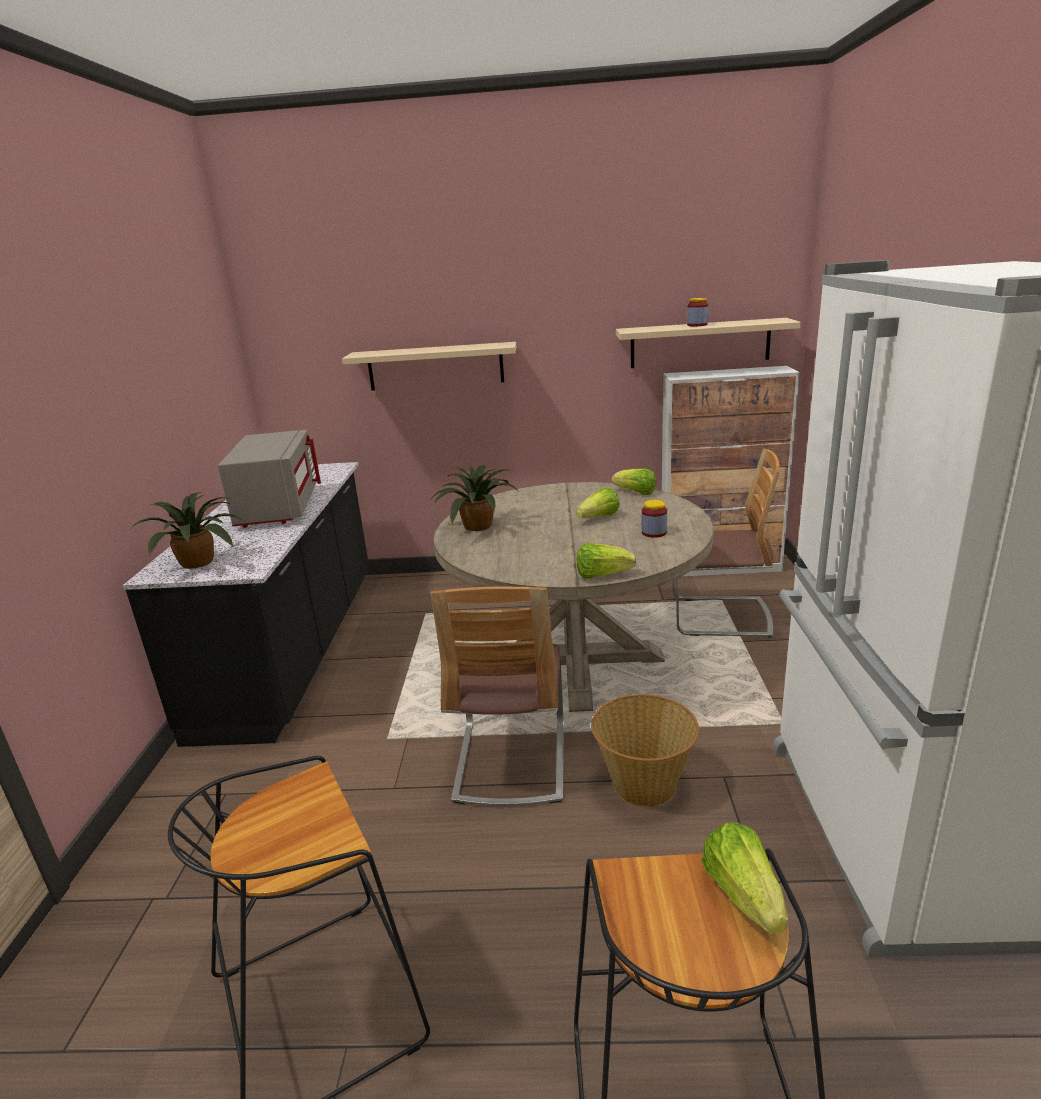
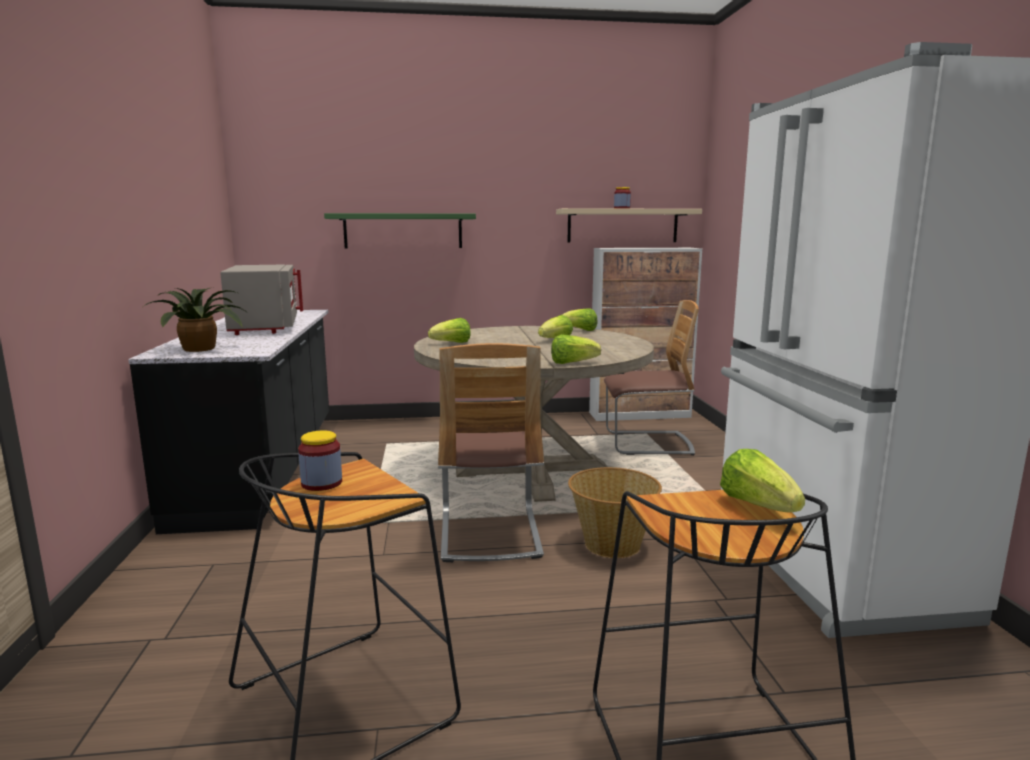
camera: 10 degrees left, 10 degrees down
(435, 366) = (403, 231): beige shelf -> green shelf
(478, 527) = (452, 343): potted plant -> lettuce
(654, 533) = (605, 346): jar -> jar (322, 483)

